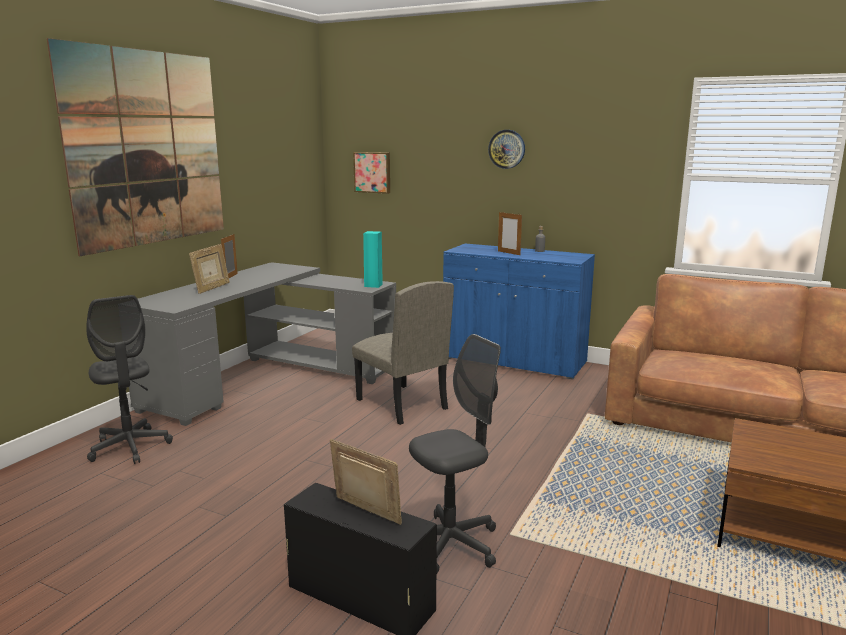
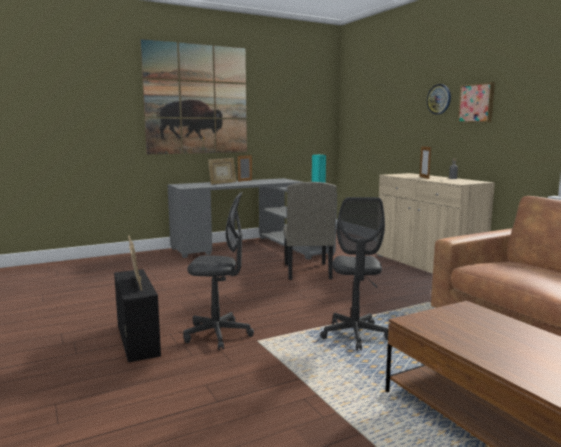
camera: 35 degrees right, 5 degrees down
(130, 447) = (147, 260): grey office chair -> grey office chair (355, 335)
(373, 172) = (362, 122): picture -> picture (477, 103)
(513, 361) = (427, 265): blue cabinet -> beige cabinet

